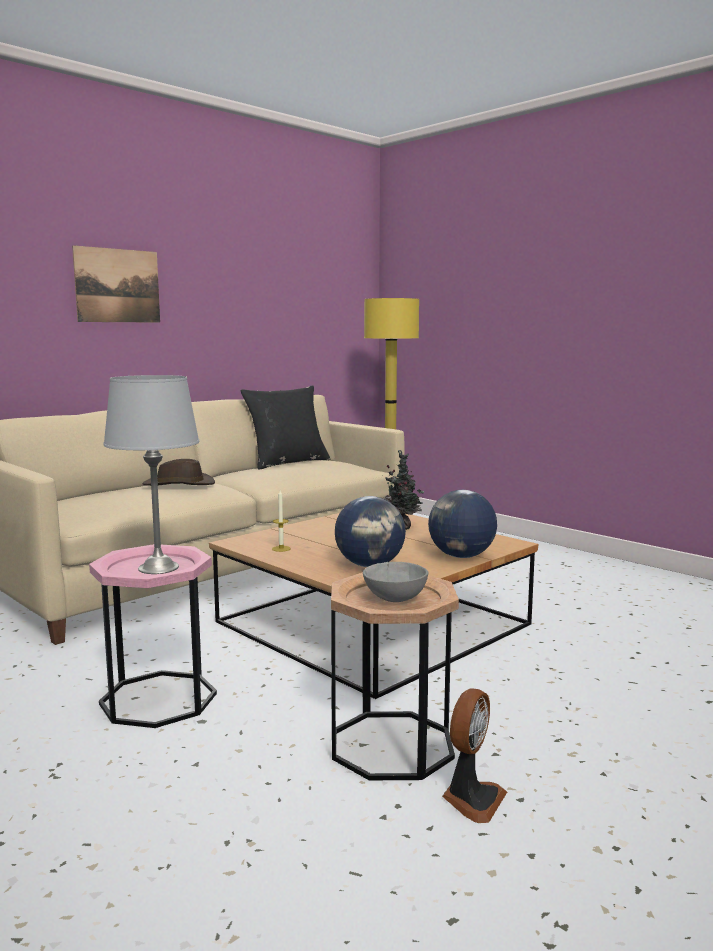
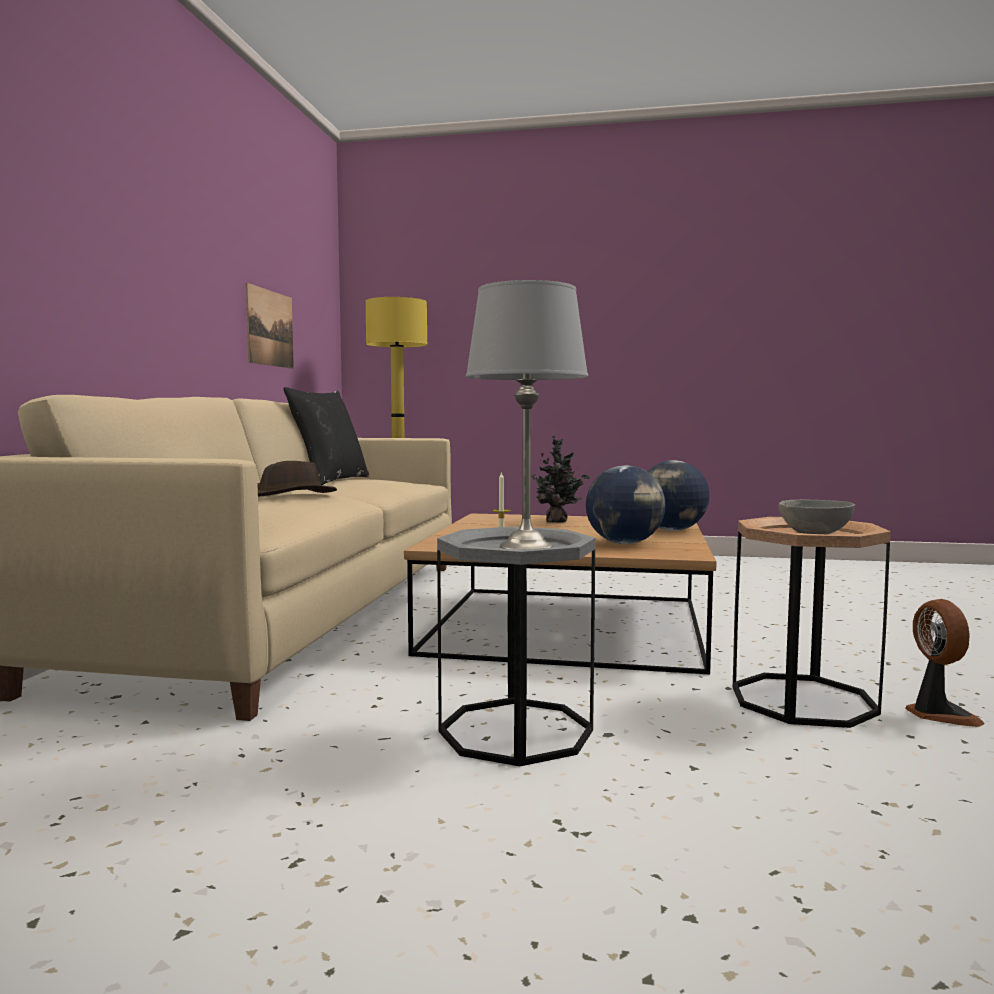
camera: 35 degrees left, 5 degrees down
(117, 285) = (135, 230): picture -> picture (270, 328)
(158, 699) = (516, 731): pink side table -> grey side table

